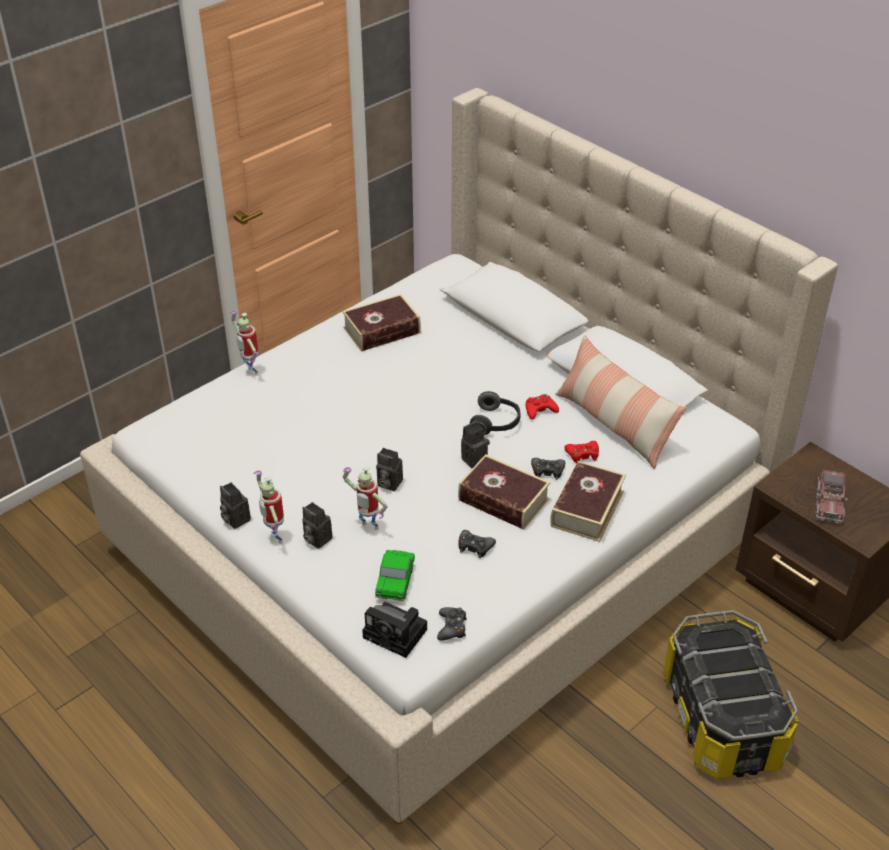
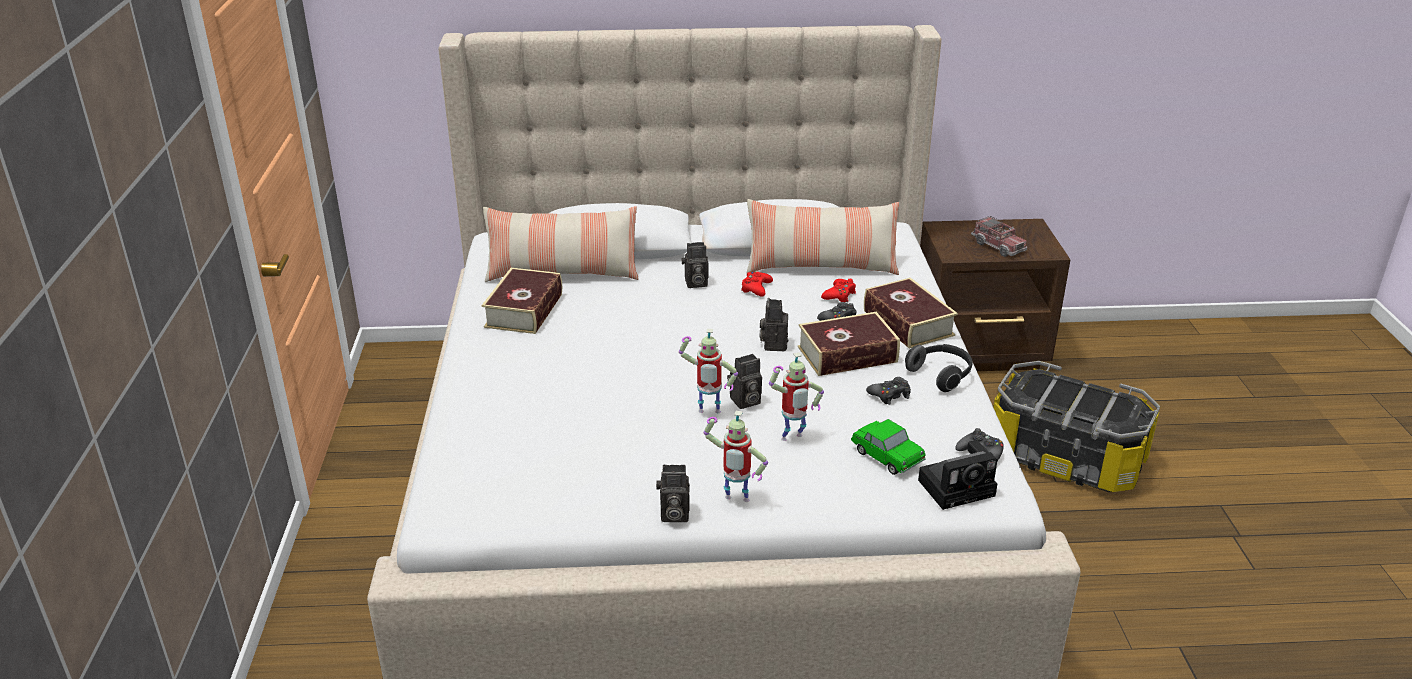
camera: 50 degrees left, 10 degrees down
(250, 371) = (458, 406): toy robot -> toy robot (708, 413)
(316, 539) = (770, 476): camera -> camera (695, 283)
(447, 317) = (562, 273): none -> pillow
(496, 423) = (742, 314): headphones -> headphones (941, 375)

